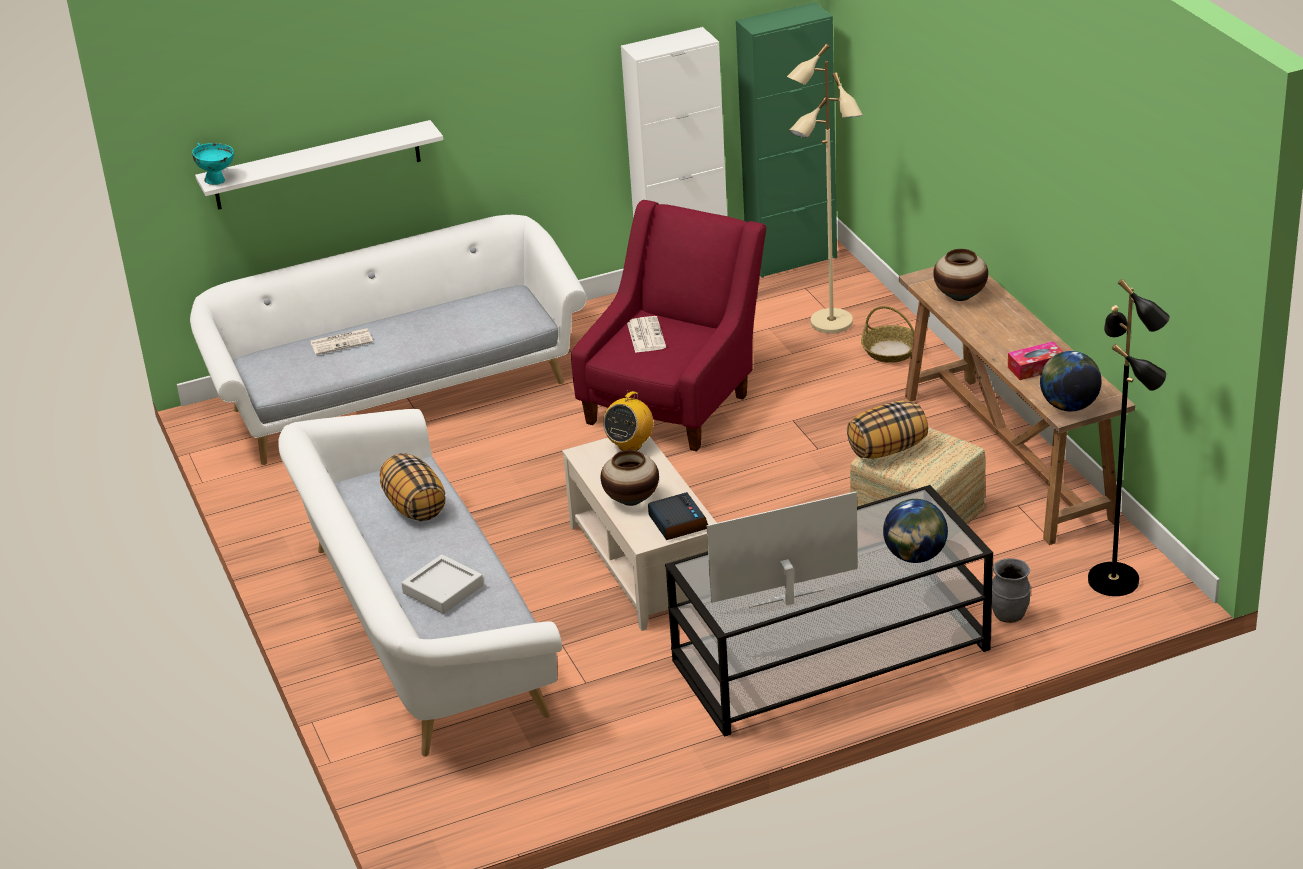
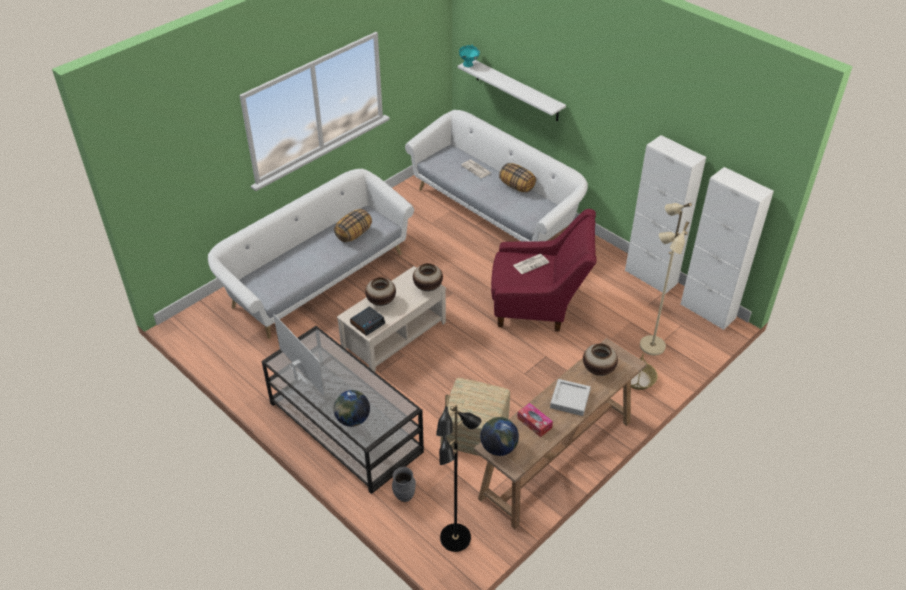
camera: 65 degrees right, 10 degrees up
(443, 589) = (293, 263): grey tray -> grey tray (570, 399)
(630, 445) = (428, 287): radio -> vase
(791, 259) = (707, 311): green cabinet -> white cabinet
(887, 449) = (471, 388): pillow -> pillow (517, 186)

